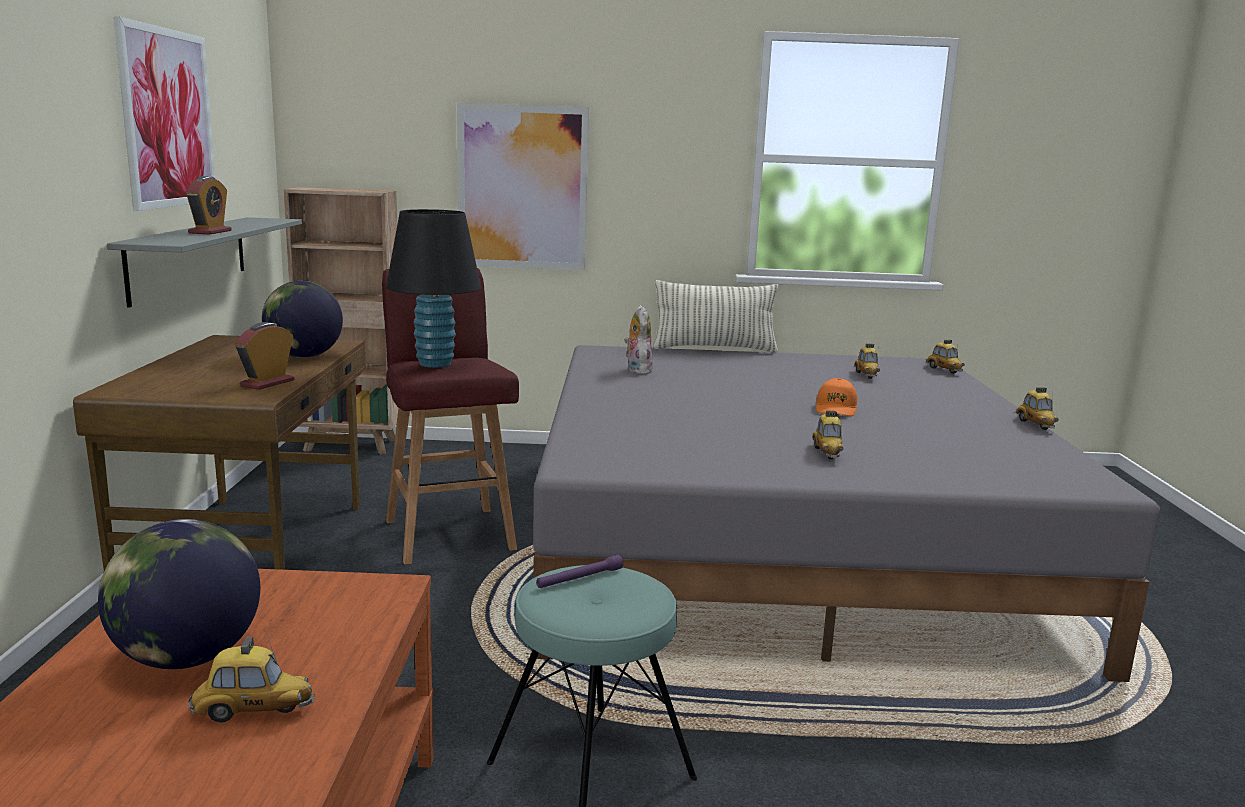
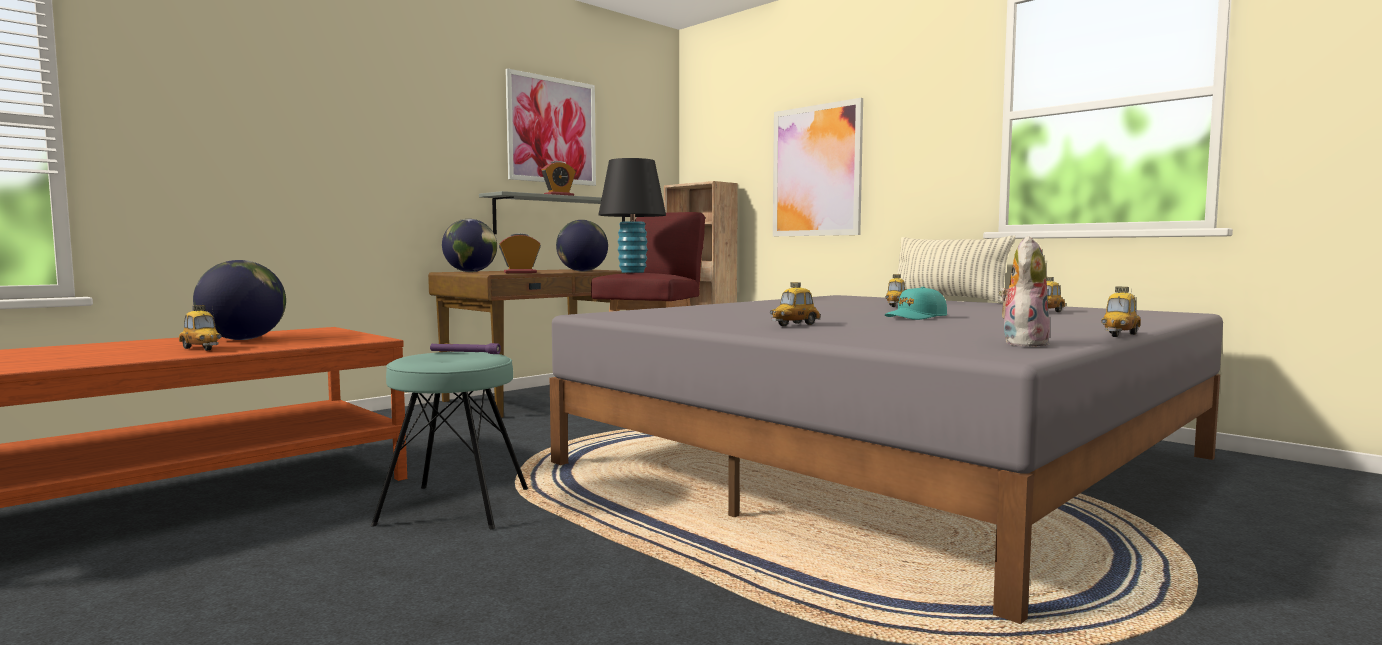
camera: 45 degrees right, 10 degrees down
(154, 387) = (471, 272): none -> globe
(637, 370) = (826, 301): plush toy -> plush toy (1022, 343)
(836, 409) = (916, 317): orange cap -> turquoise cap
(944, 370) = (1170, 316): toy car -> toy car (895, 306)

